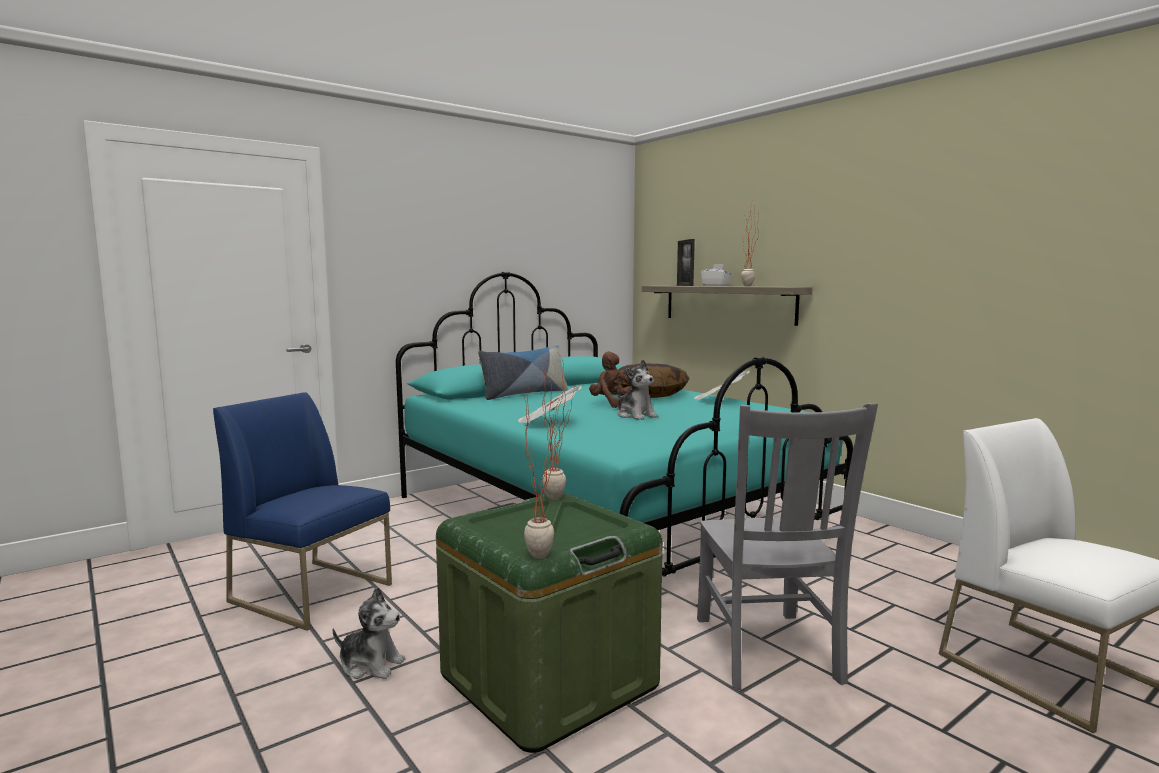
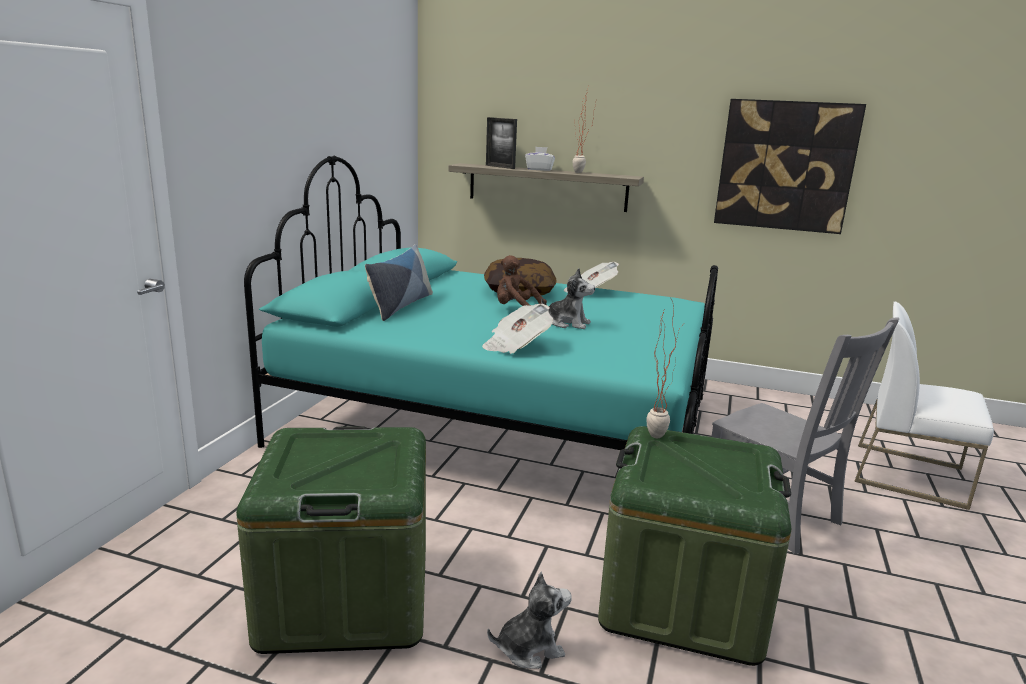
camera: 35 degrees left, 10 degrees up
(313, 592) = (346, 596): blue chair -> green storage box
(548, 555) = (771, 499): potted plant -> none
(963, 263) = (785, 166): none -> picture

